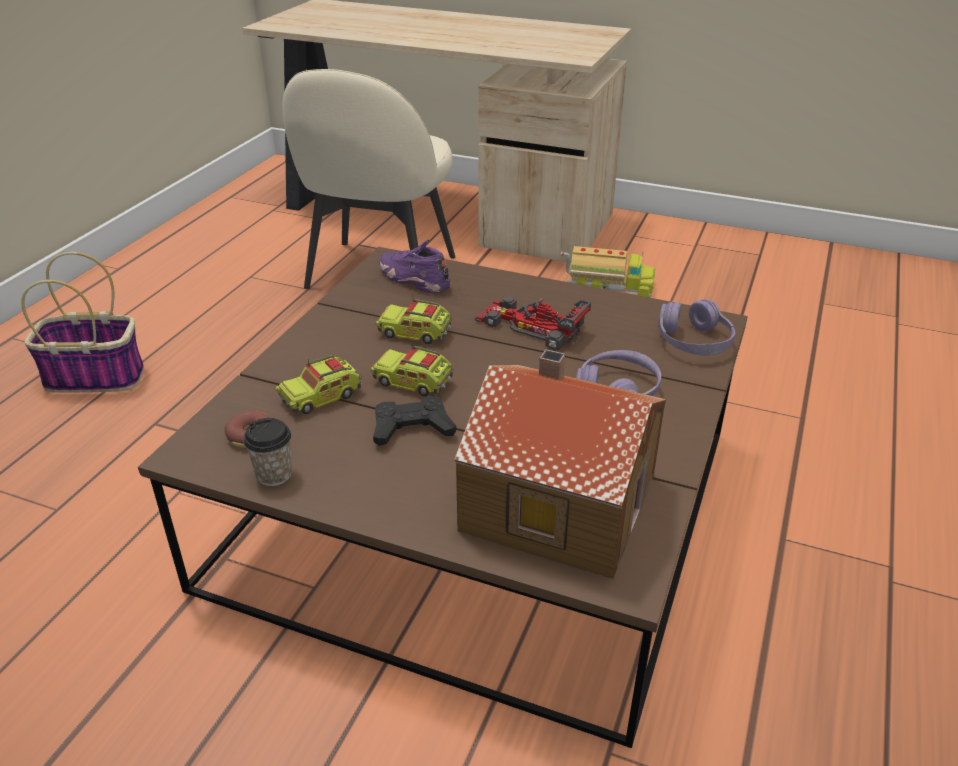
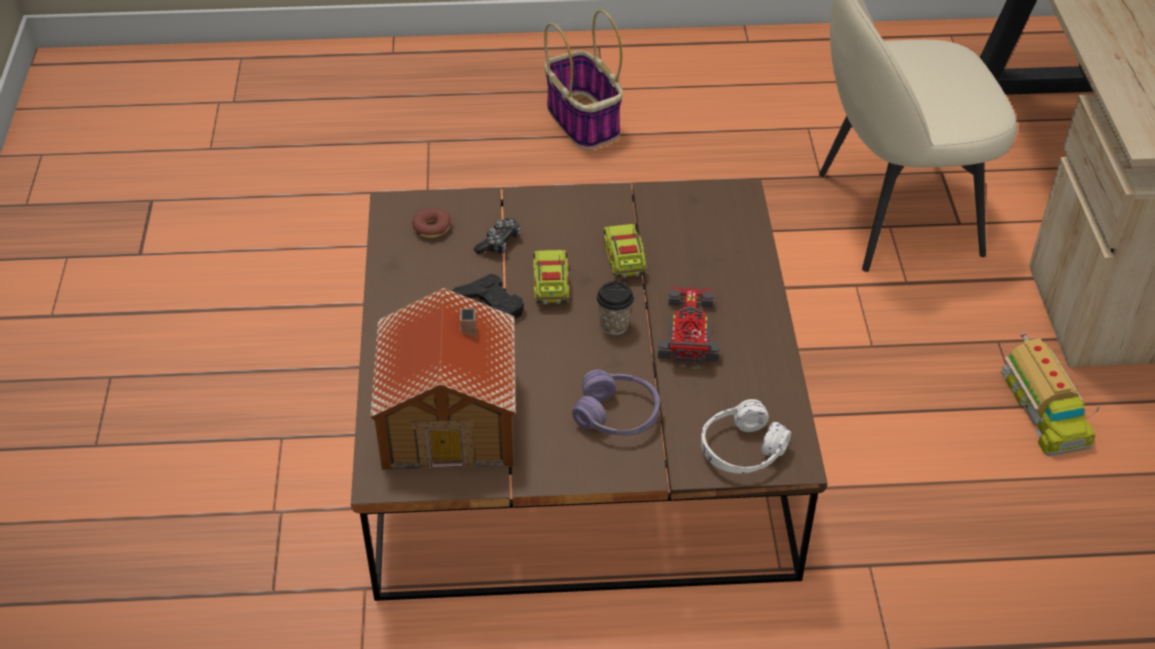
camera: 65 degrees right, 10 degrees up
(274, 475) = (396, 258): cup -> cup (614, 325)
(321, 397) = (499, 243): toy truck -> game controller
(413, 279) = (714, 224): purple shoe -> none
(693, 341) = (741, 449): purple headphones -> white headphones

